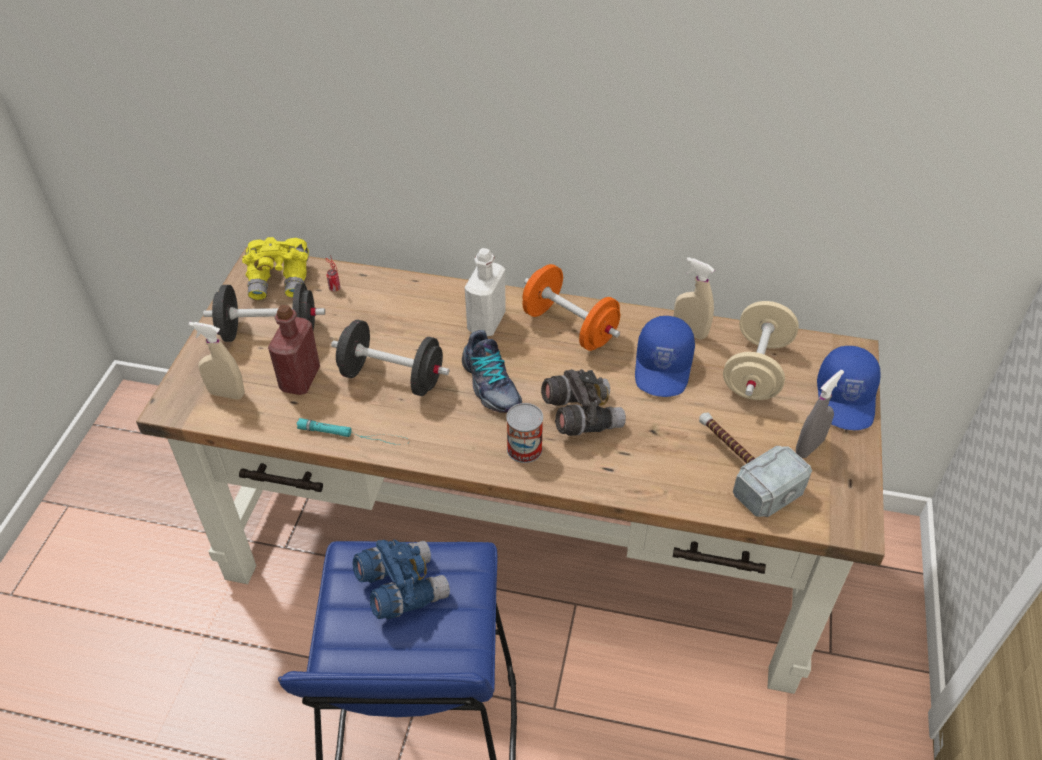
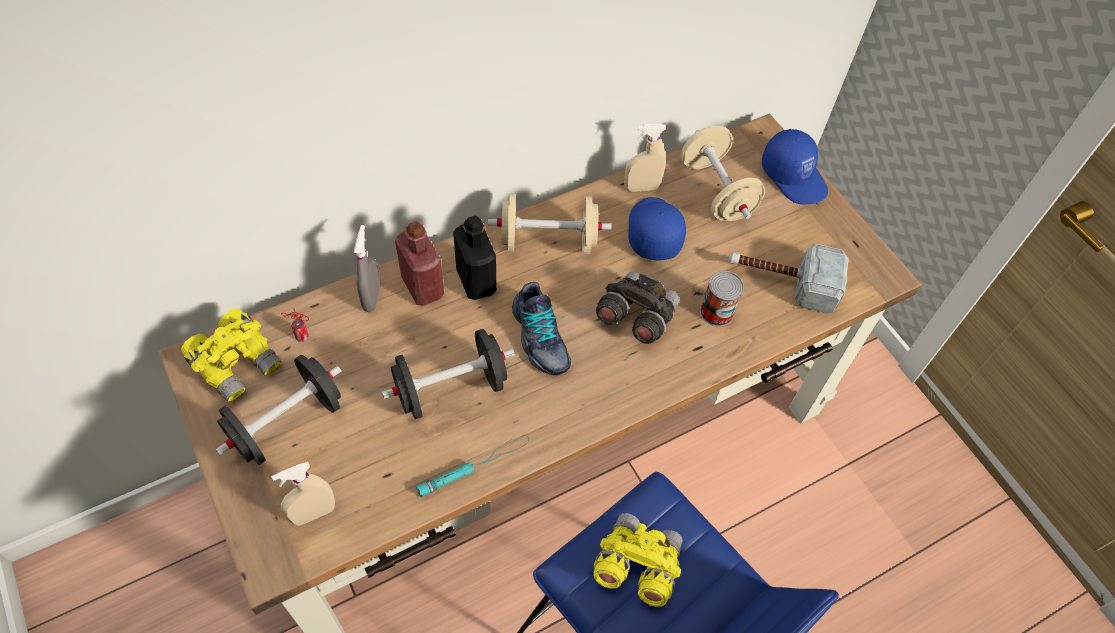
camera: 45 degrees left, 10 degrees up
(300, 379) = (368, 448): red bottle -> red bottle (422, 287)
(401, 588) = (636, 565): blue binoculars -> yellow binoculars
(486, 322) = (476, 281): white bottle -> black bottle
(490, 385) = (539, 338): shoe -> shoe turned 45 degrees clockwise
(524, 449) = (622, 376): can -> can (716, 312)
(569, 327) = (548, 242): orange dumbbell -> beige dumbbell
(664, 368) = (653, 232): blue cap -> blue cap turned 150 degrees counterclockwise
(809, 447) = (807, 232): grey spray bottle -> grey spray bottle (372, 297)

